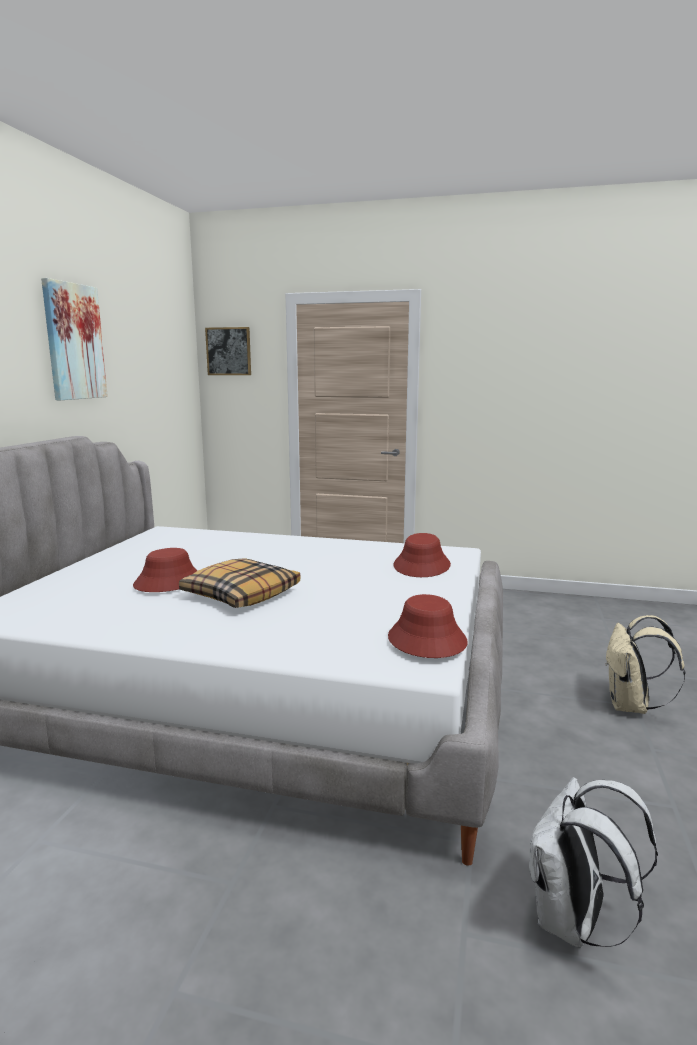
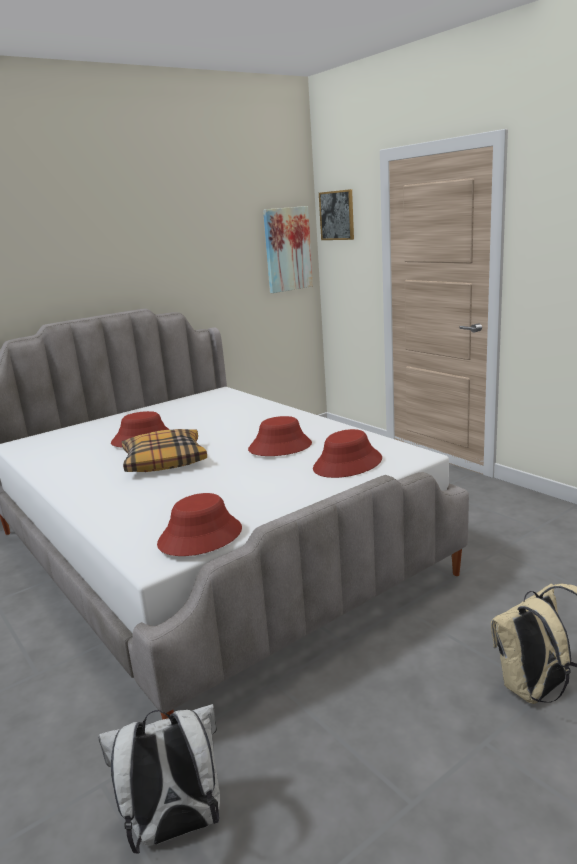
camera: 40 degrees right, 5 degrees up
(74, 342) = (149, 229): picture -> picture (287, 249)
(335, 564) = (280, 447): none -> red hat

